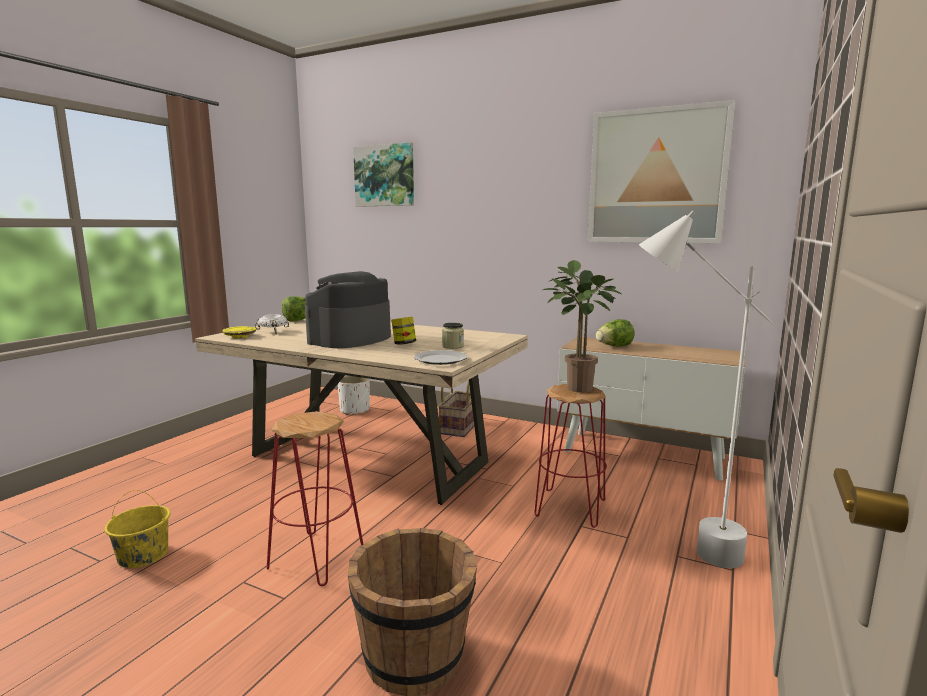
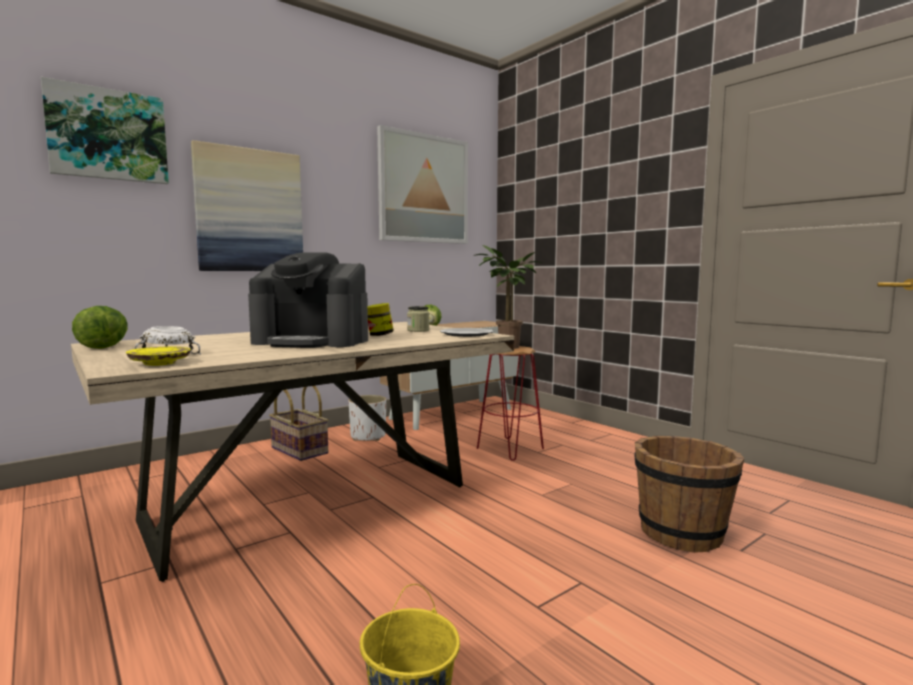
camera: 65 degrees left, 5 degrees down
(316, 558) = (514, 558): red stool -> none
(350, 339) = (312, 341): coffee machine -> coffee machine turned 45 degrees counterclockwise
(355, 410) = (128, 490): white planter -> white planter (368, 437)
(467, 220) = (250, 211): none -> picture
(680, 549) = (584, 437): white floor lamp -> none

